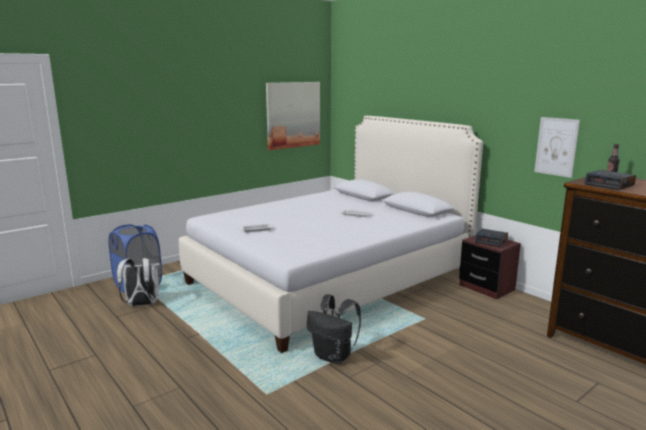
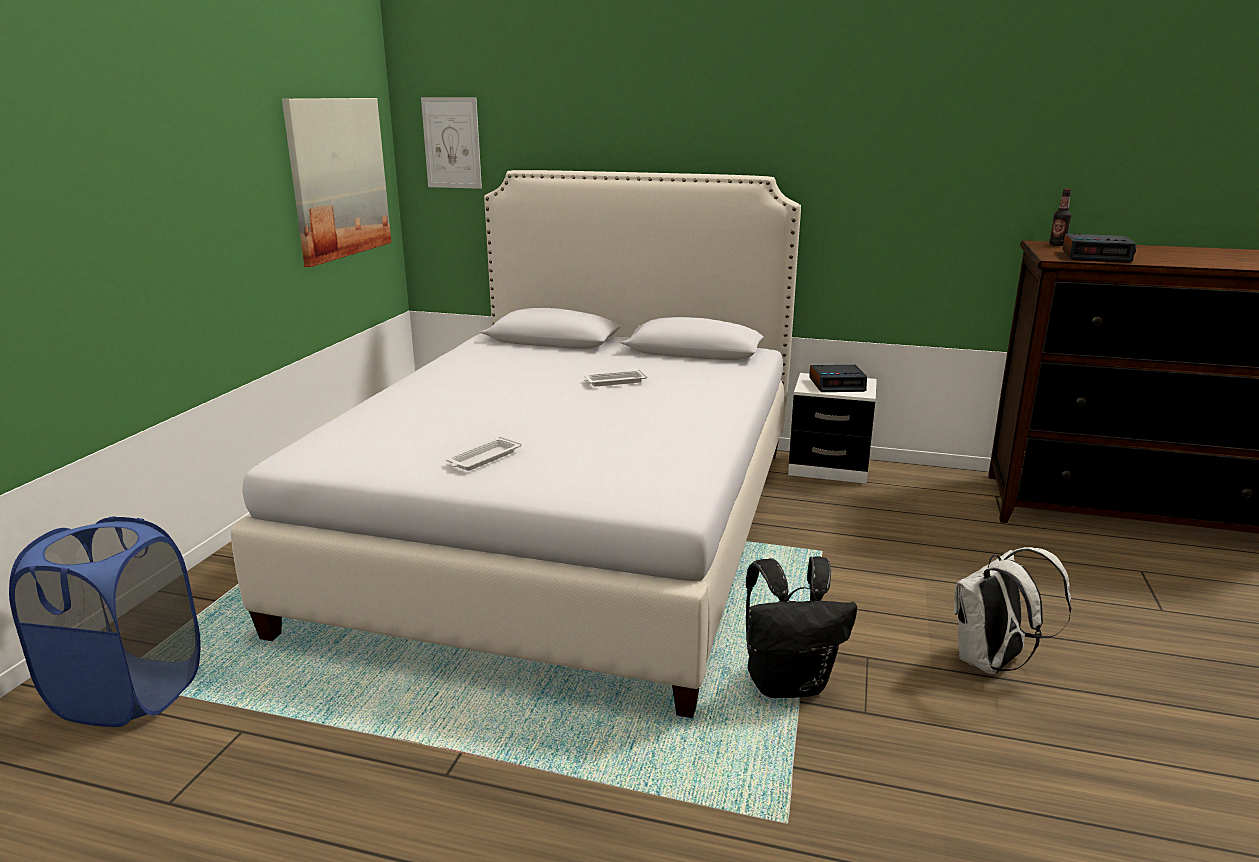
camera: 35 degrees left, 5 degrees up
(141, 304) = (205, 739): white backpack -> white backpack (991, 663)
(486, 288) = (828, 468): brown nightstand -> white nightstand
(556, 146) = (939, 203): picture -> picture (452, 143)

